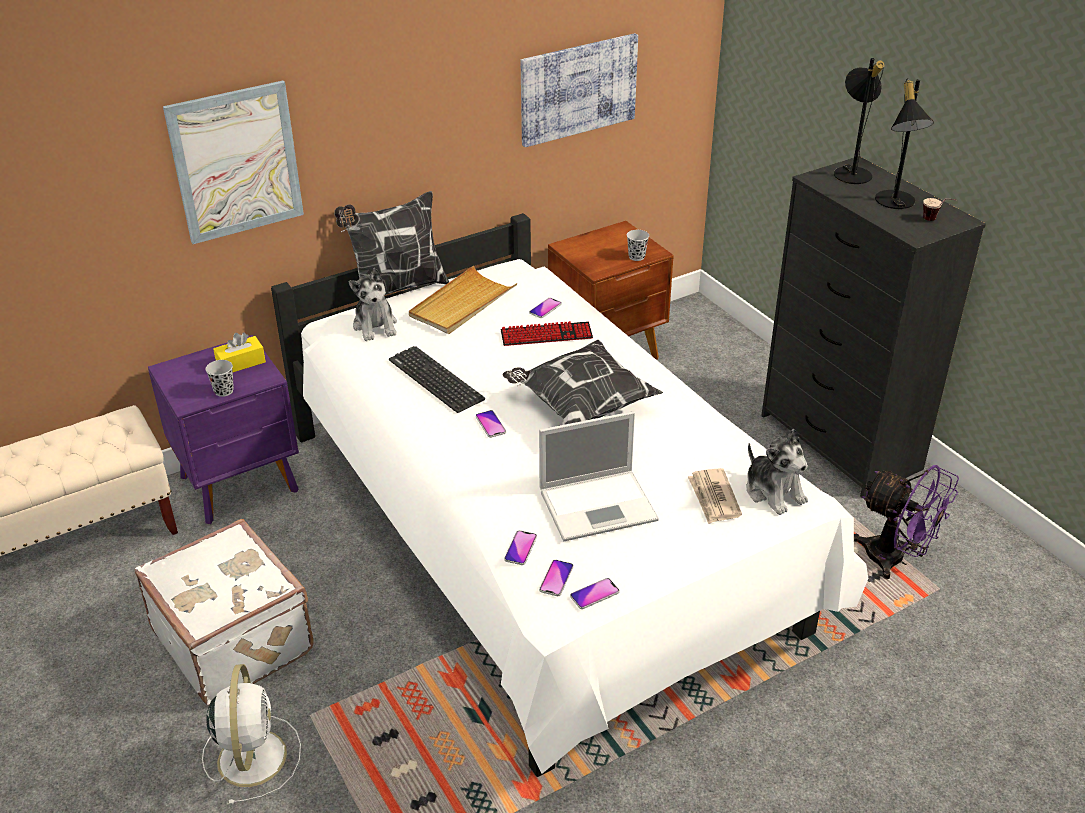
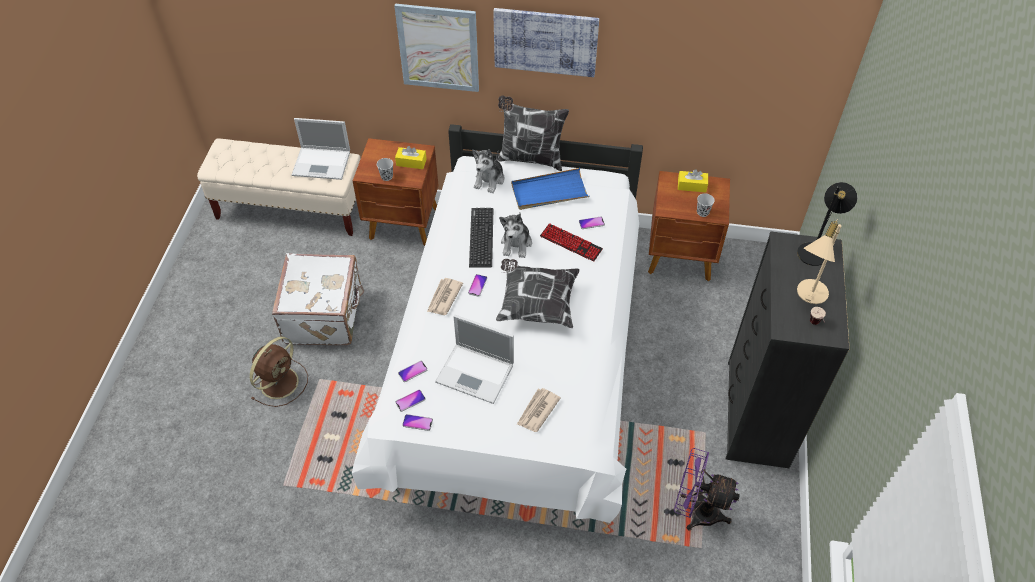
camera: 40 degrees right, 15 degrees up
(92, 435) = (322, 163): none -> laptop
(241, 484) = (404, 224): purple nightstand -> brown nightstand
(252, 755) = (280, 381): white fan -> brown fan
(462, 304) = (549, 192): beige tray -> blue tray
(464, 457) = (444, 298): none -> newspaper
(578, 89) = (706, 81): picture -> picture (545, 41)
(597, 241) = (692, 186): none -> yellow tissue box
(774, 492) = (574, 430): plush toy -> plush toy (516, 244)
(894, 203) = (808, 294): black table lamp -> beige table lamp
(895, 560) = (696, 511): purple fan -> purple fan turned 120 degrees clockwise

